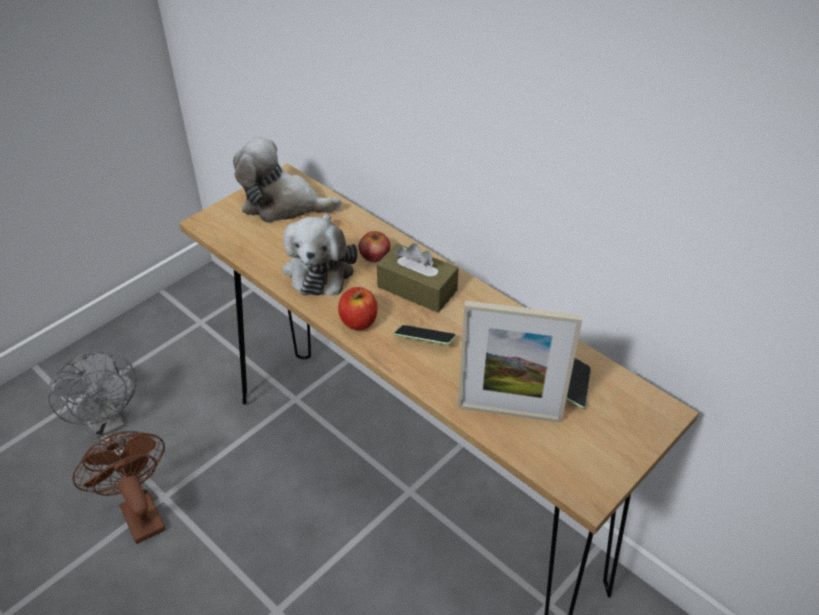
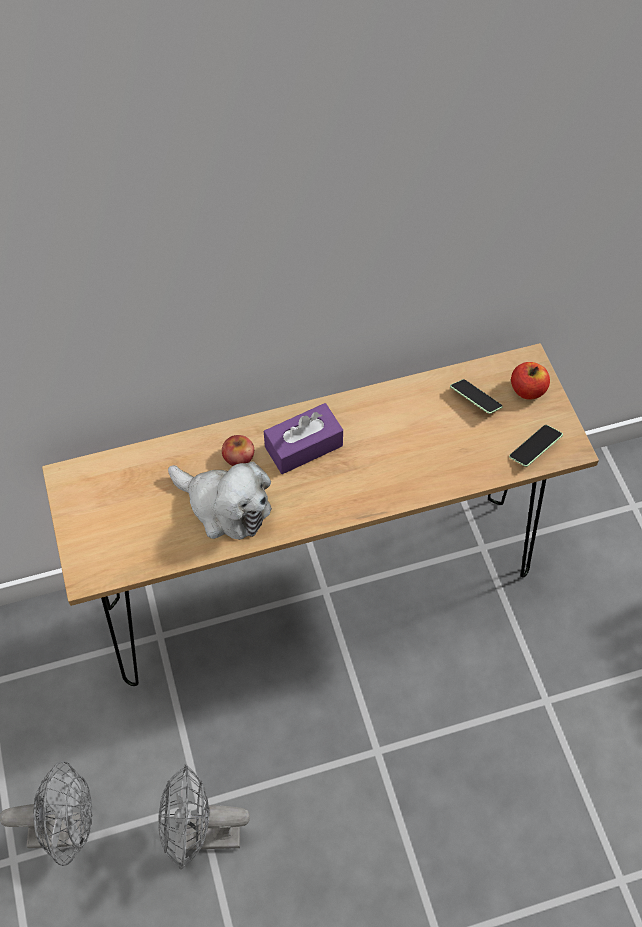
camera: 60 degrees left, 15 degrees up
(139, 512) = (203, 834): brown fan -> grey fan
(283, 204) = (110, 497): plush toy -> none
(358, 321) = (314, 508): apple -> apple (527, 390)
(417, 289) = (303, 446): brown tissue box -> purple tissue box
(425, 340) = (367, 471): phone -> phone (534, 449)
(509, 412) = (475, 455): picture frame -> none

